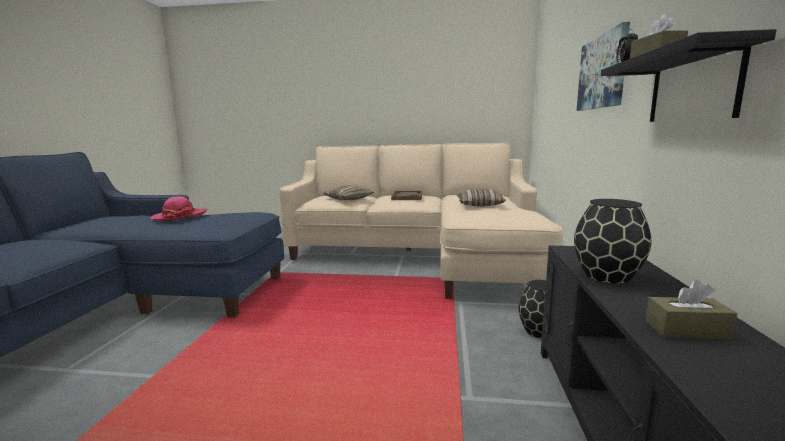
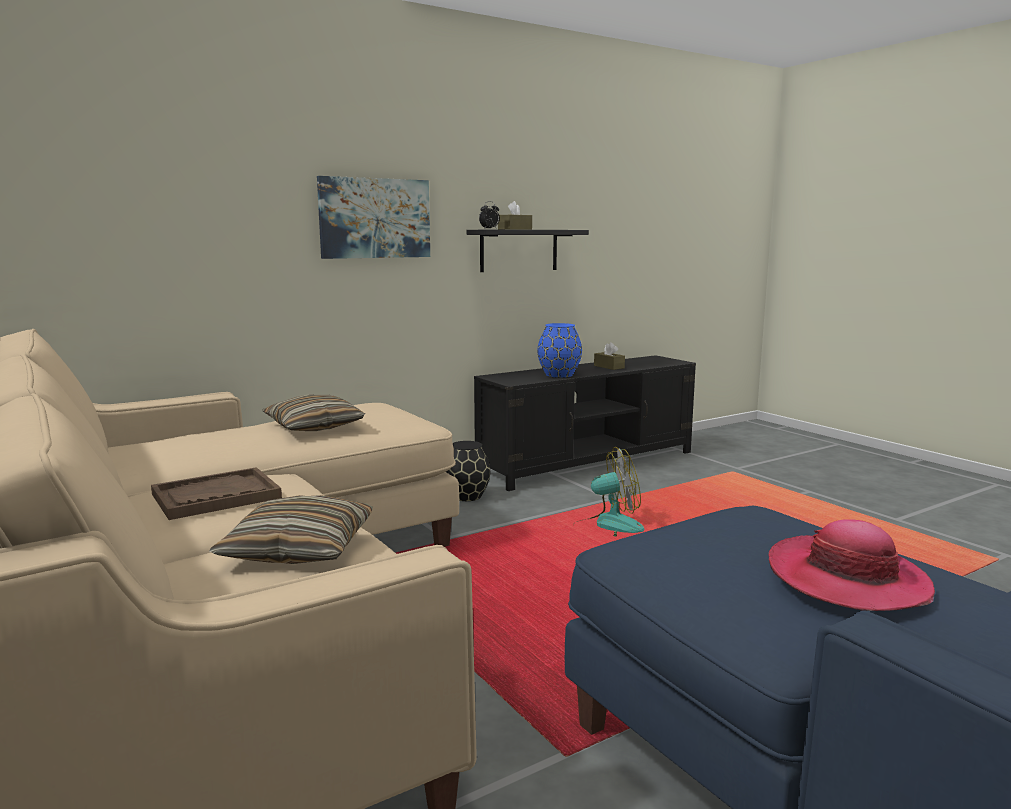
camera: 130 degrees left, 0 degrees up
(405, 358) = (607, 527): none -> fan
(605, 276) = (559, 375): black vase -> blue vase

